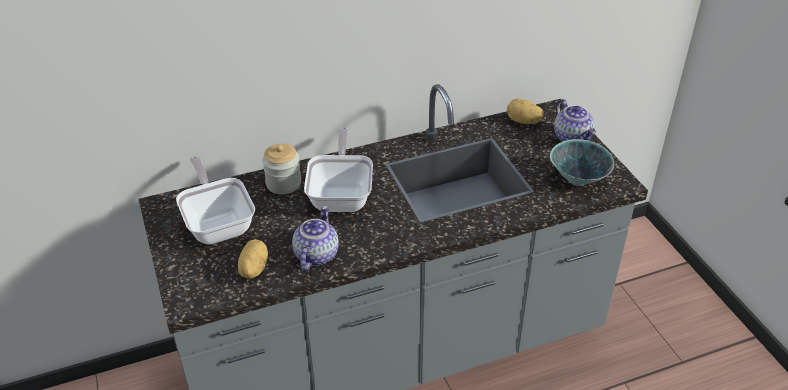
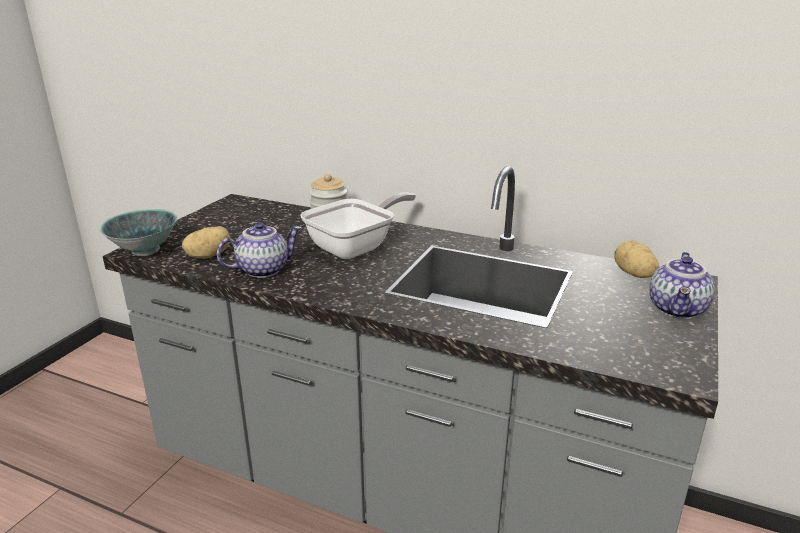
camera: 45 degrees right, 15 degrees down
(218, 223) = (244, 224): frying pan -> none
(577, 179) = (623, 343): bowl -> bowl (145, 250)

